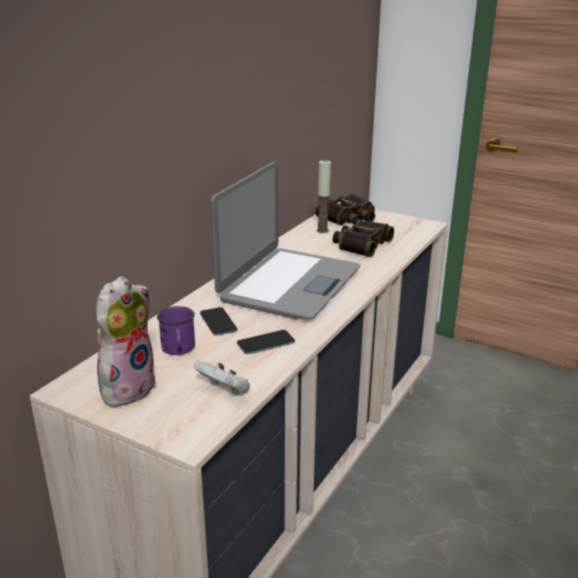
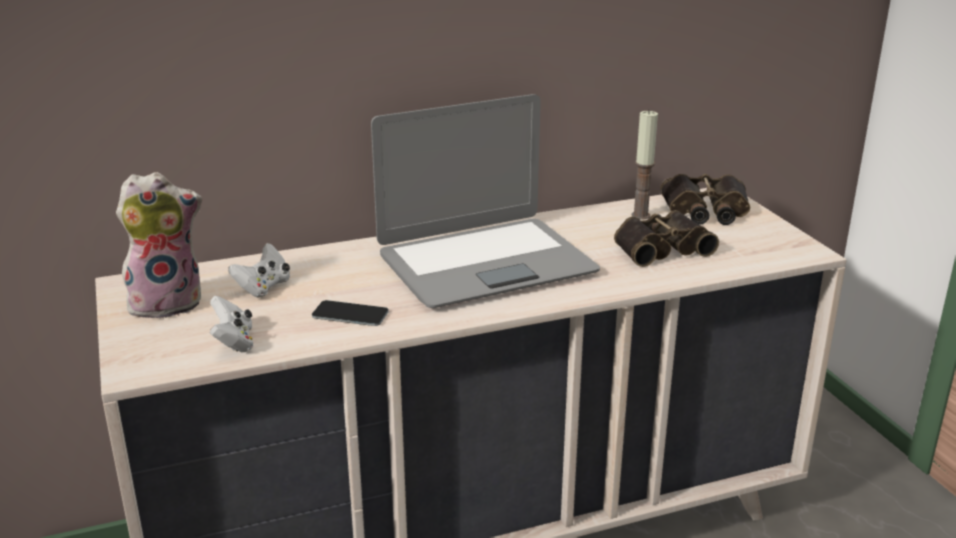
camera: 40 degrees right, 0 degrees up
(178, 349) = (263, 287): purple mug -> white game controller
(218, 322) = (344, 275): phone -> none

